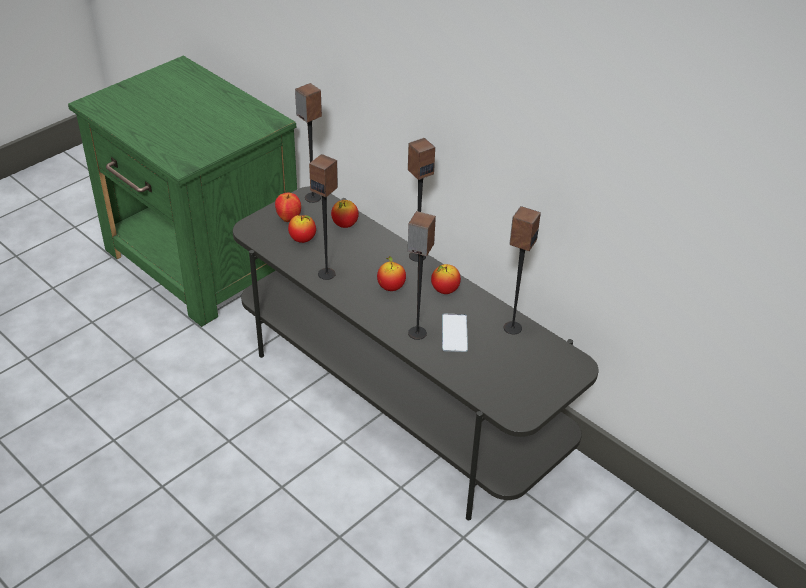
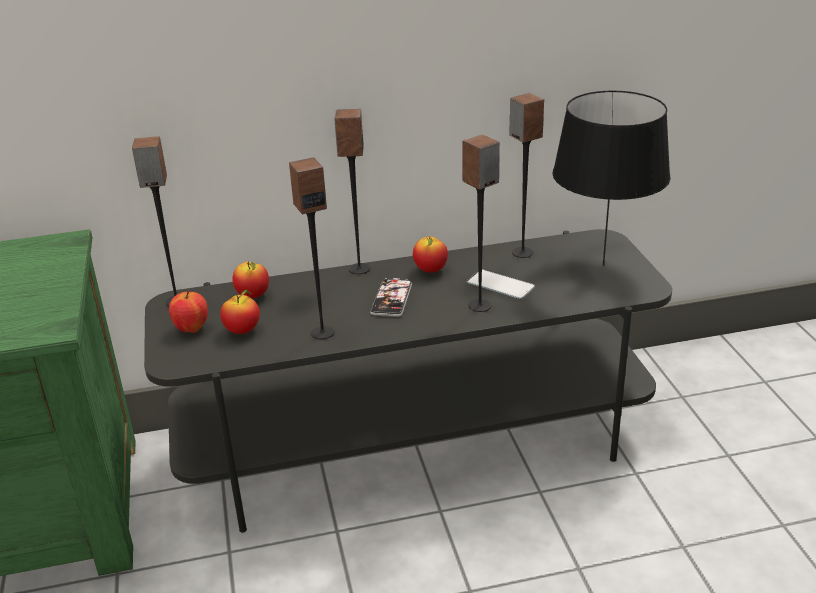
camera: 55 degrees left, 10 degrees down
(391, 287) = (391, 299): apple -> phone
(531, 379) = (603, 266): none -> black table lamp

